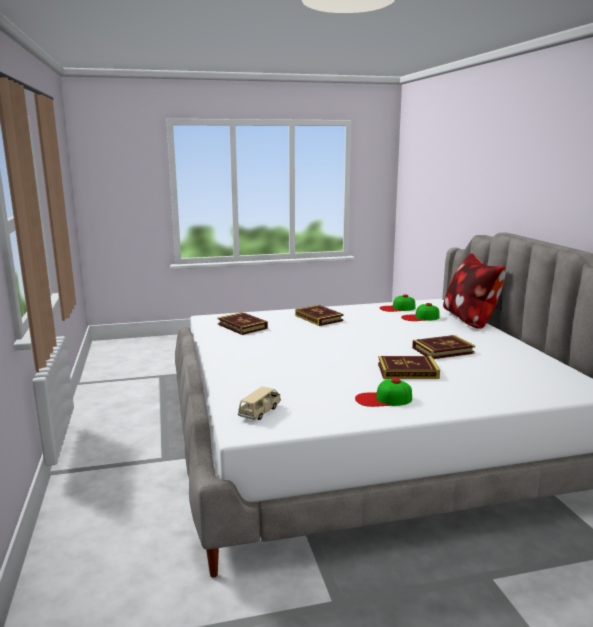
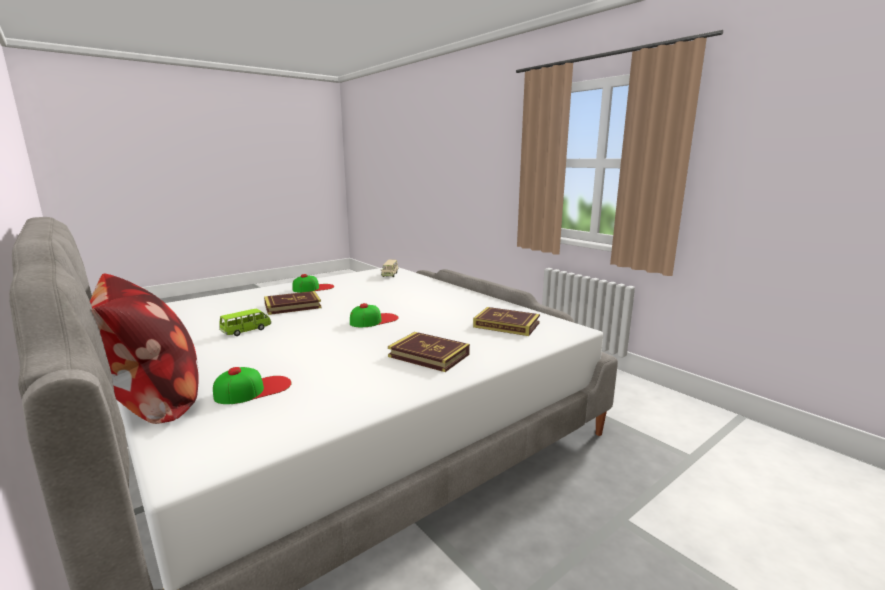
camera: 155 degrees right, 0 degrees up
(397, 308) = (296, 413): cap -> cap (374, 320)
(442, 350) = (246, 330): book -> green toy car

